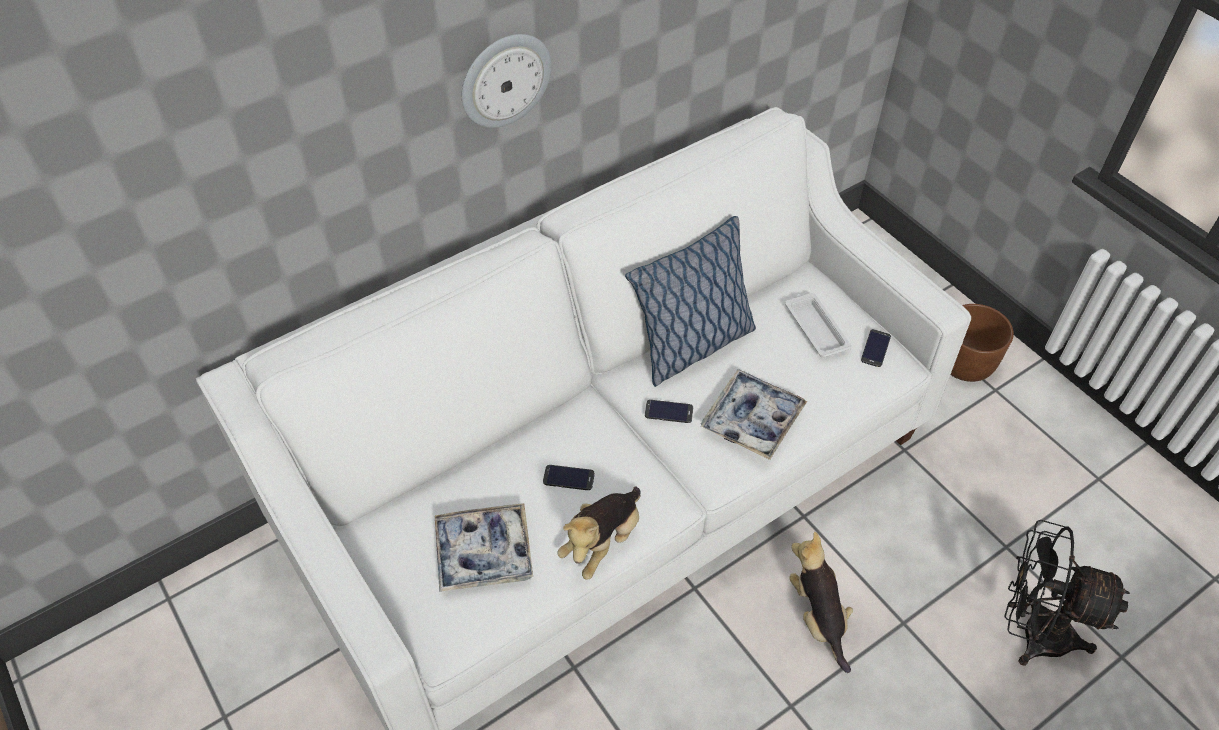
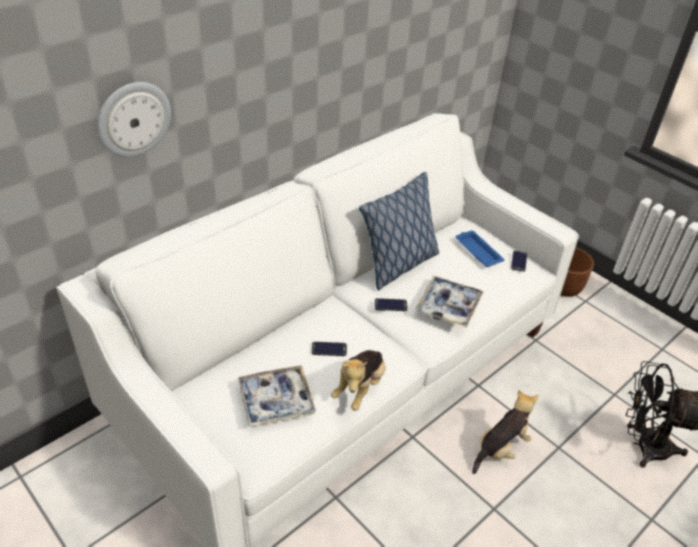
camera: 10 degrees left, 10 degrees down
(505, 80) = (273, 78): wall clock -> wall clock (133, 119)
(815, 328) = (477, 251): white tray -> blue tray
(818, 616) = (500, 448): plush toy -> plush toy turned 75 degrees clockwise

